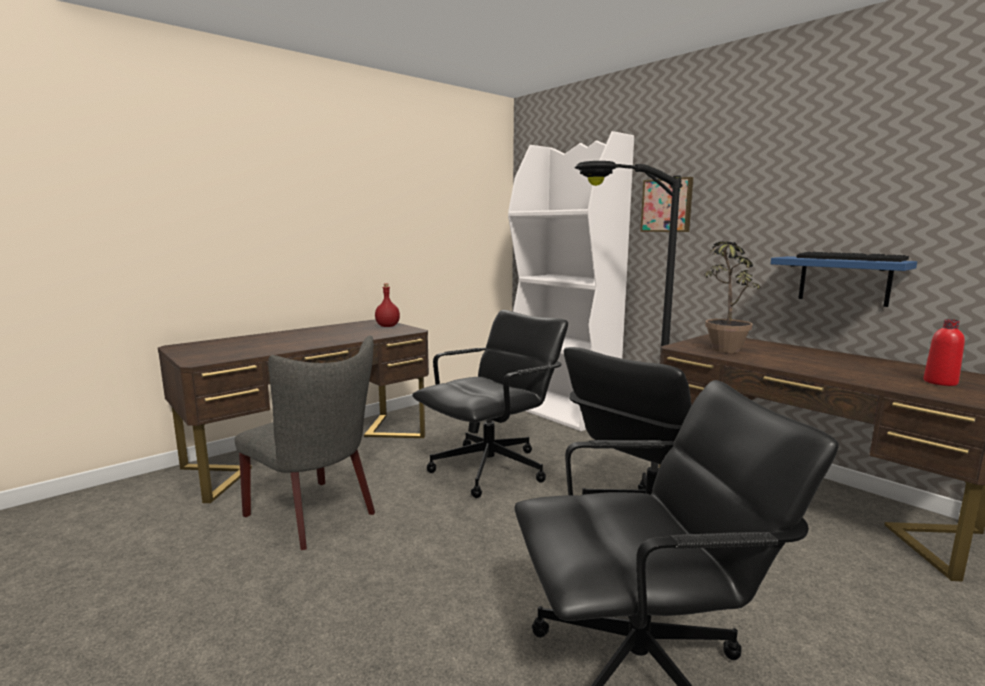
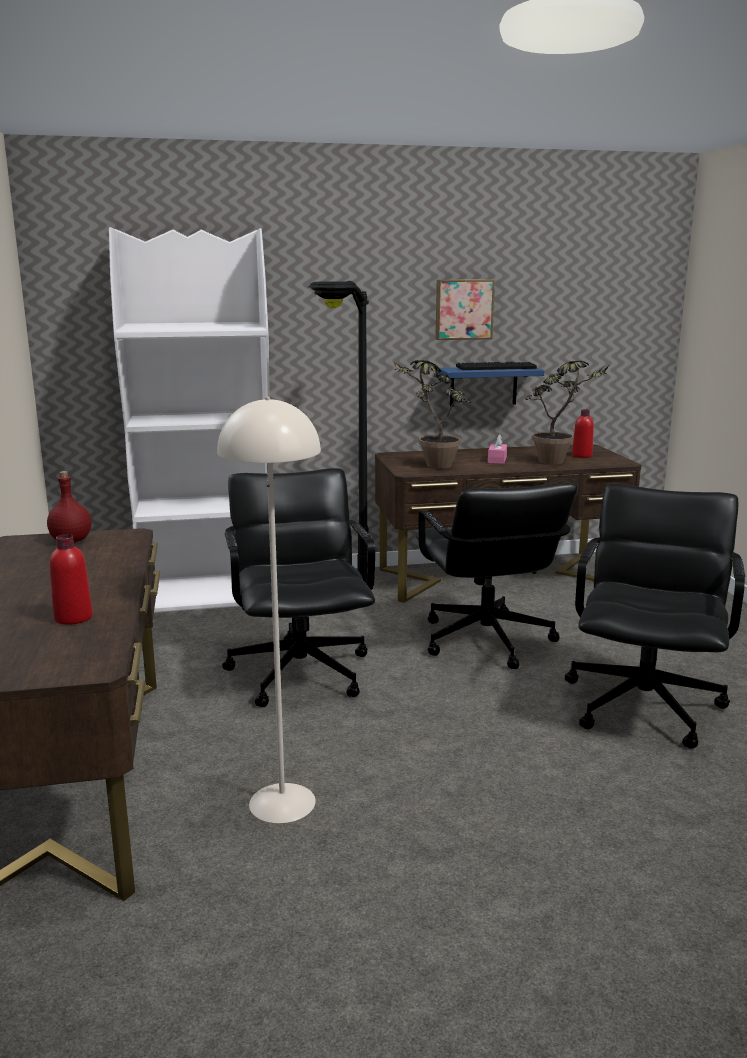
camera: 60 degrees left, 5 degrees up
(268, 347) = (73, 618): none -> red bottle
(316, 516) = (283, 802): grey chair -> beige floor lamp
(667, 205) = (305, 317): picture -> picture (463, 309)
(805, 360) = (497, 460): none -> pink tissue box
(872, 379) = (559, 463): none -> potted plant

